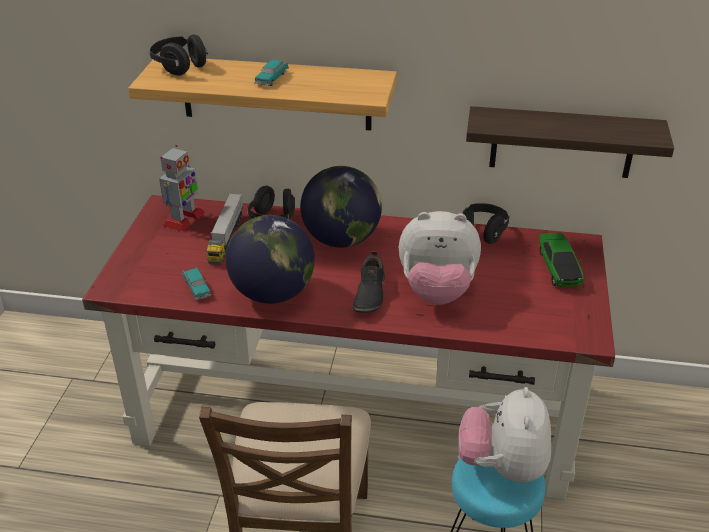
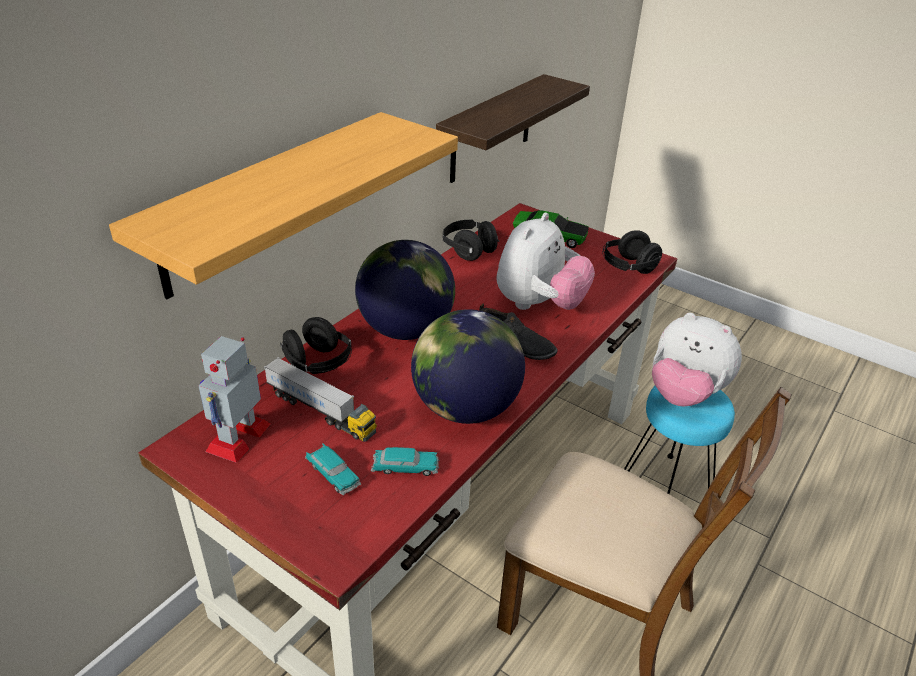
camera: 65 degrees left, 0 degrees up
(180, 67) = (183, 215): black headphones -> black headphones (628, 267)
(184, 219) = (239, 437): toy robot -> toy robot turned 120 degrees counterclockwise
(271, 78) = (310, 170): toy car -> toy car (333, 474)

